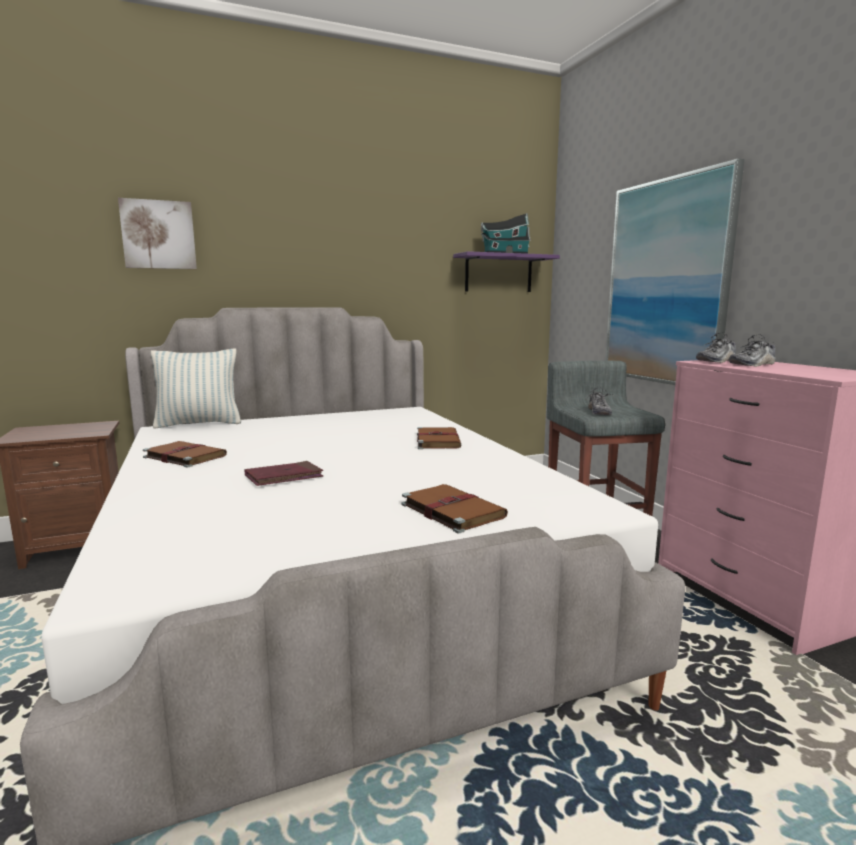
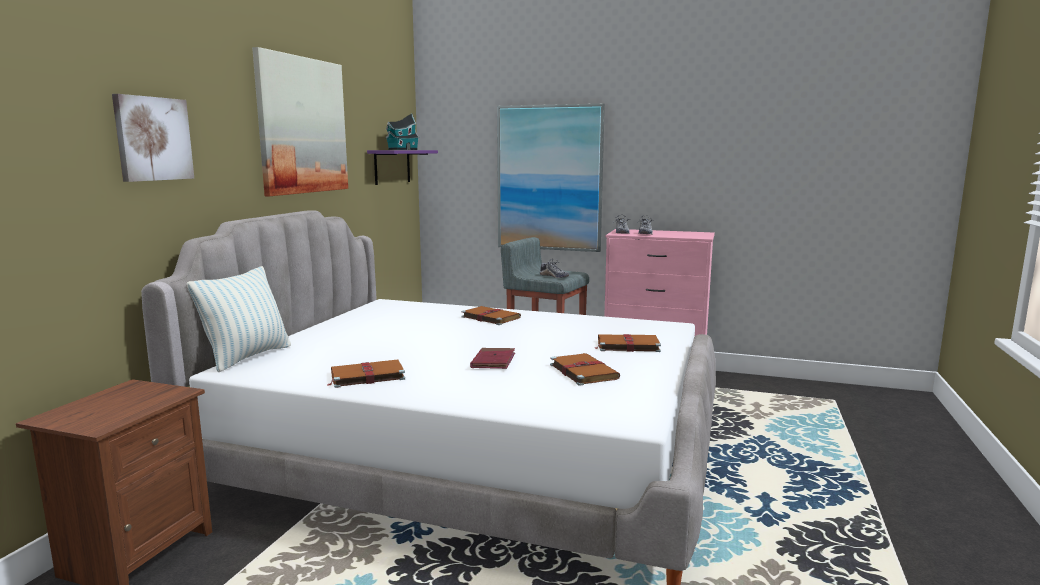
camera: 50 degrees left, 0 degrees up
(301, 516) = (582, 371): none -> brown book
(348, 227) = (302, 126): none -> picture

